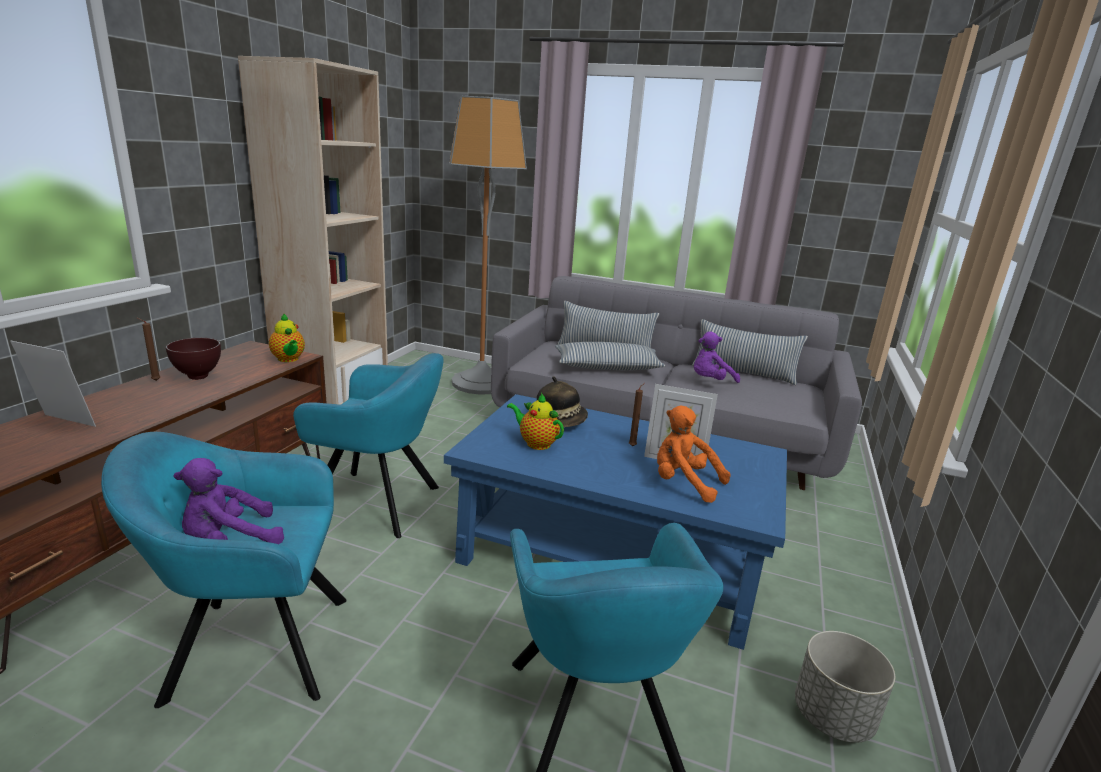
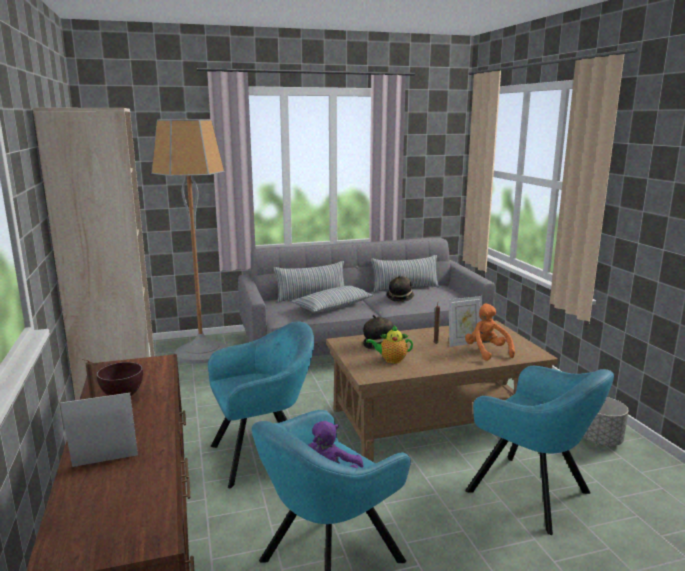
camera: 35 degrees left, 5 degrees down
(288, 359) = (160, 364): teapot -> none
(612, 554) = (434, 419): blue coffee table -> brown coffee table
(683, 483) = (487, 352): orange plush toy -> orange plush toy turned 75 degrees clockwise
(710, 381) = (400, 298): purple plush toy -> hat

